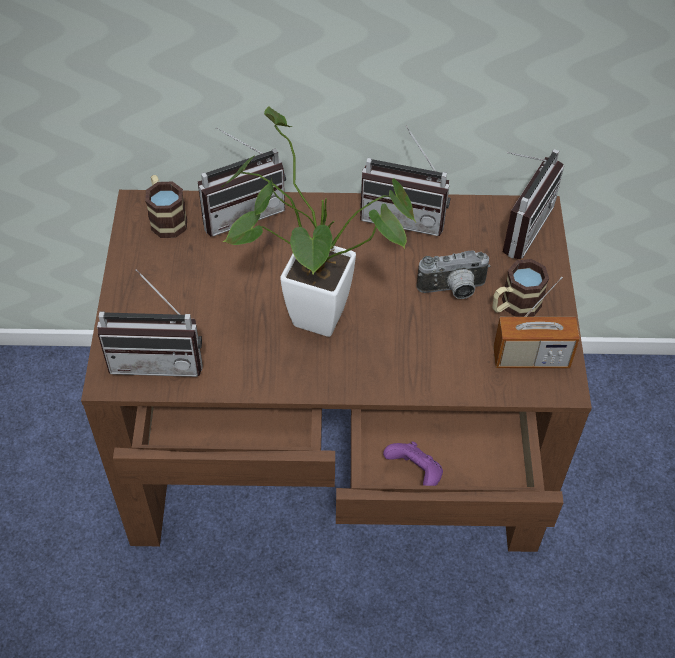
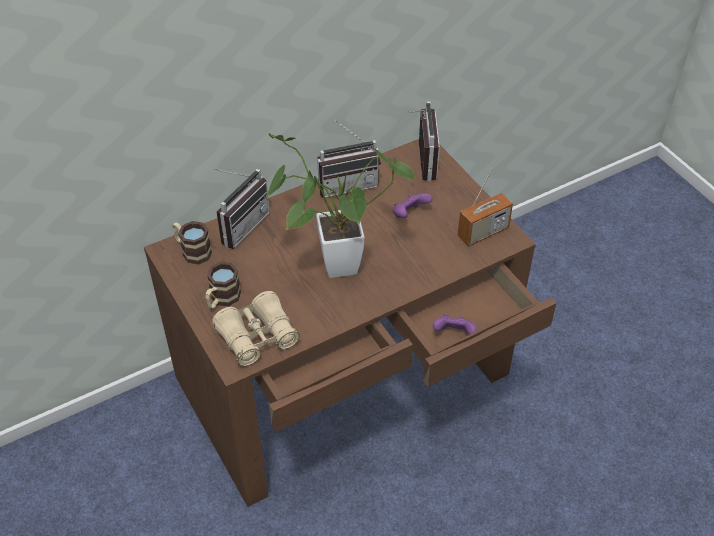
camera: 30 degrees left, 5 degrees down
(158, 358) = (257, 337): radio -> beige binoculars
(453, 290) = (409, 214): camera -> purple game controller
(514, 306) = (451, 207): mug -> mug (222, 299)

